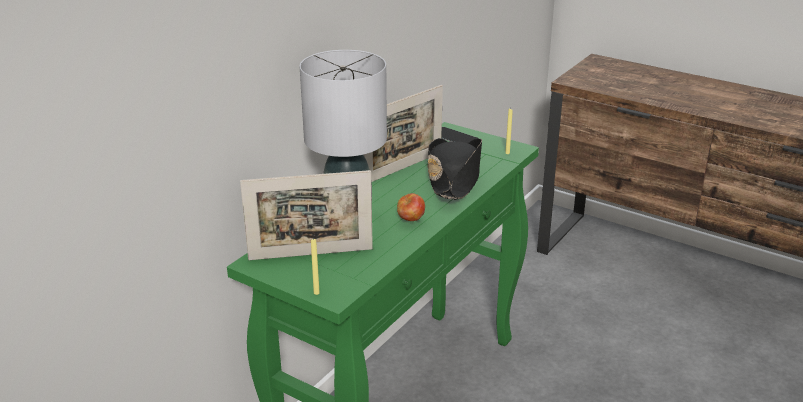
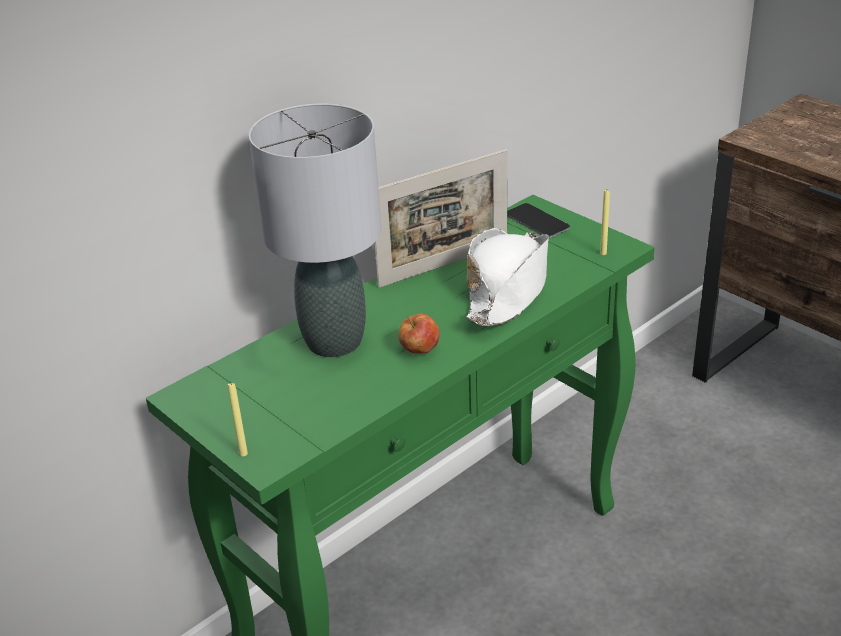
camera: 15 degrees right, 5 degrees up
(311, 254) = (261, 391): picture frame -> none
(454, 178) = (508, 288): black hat -> white hat

